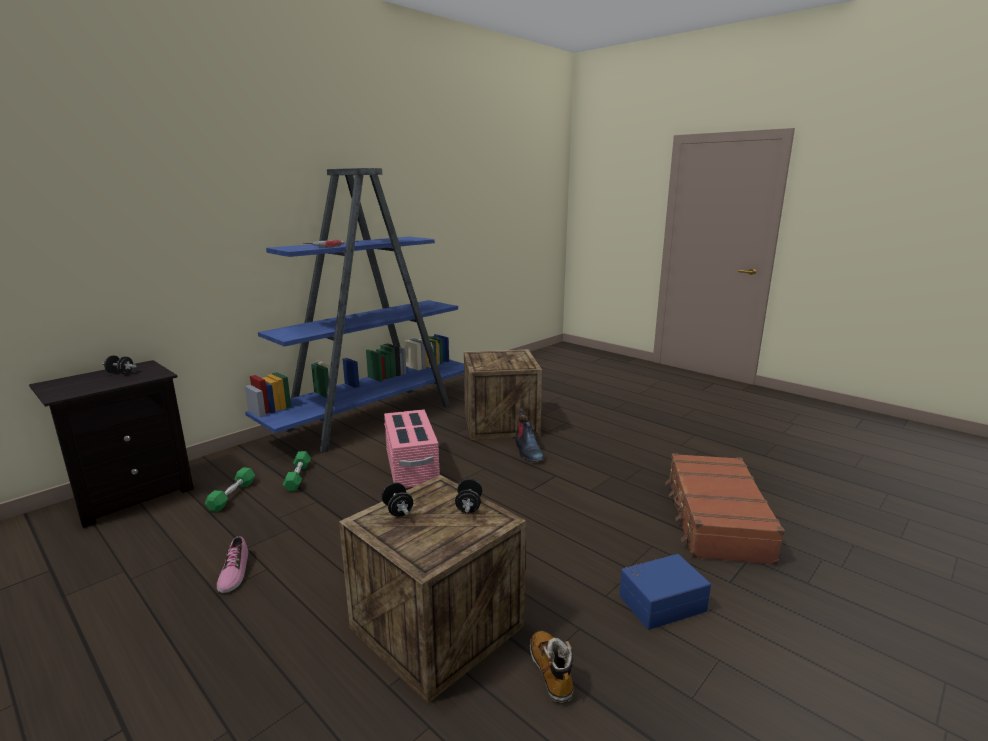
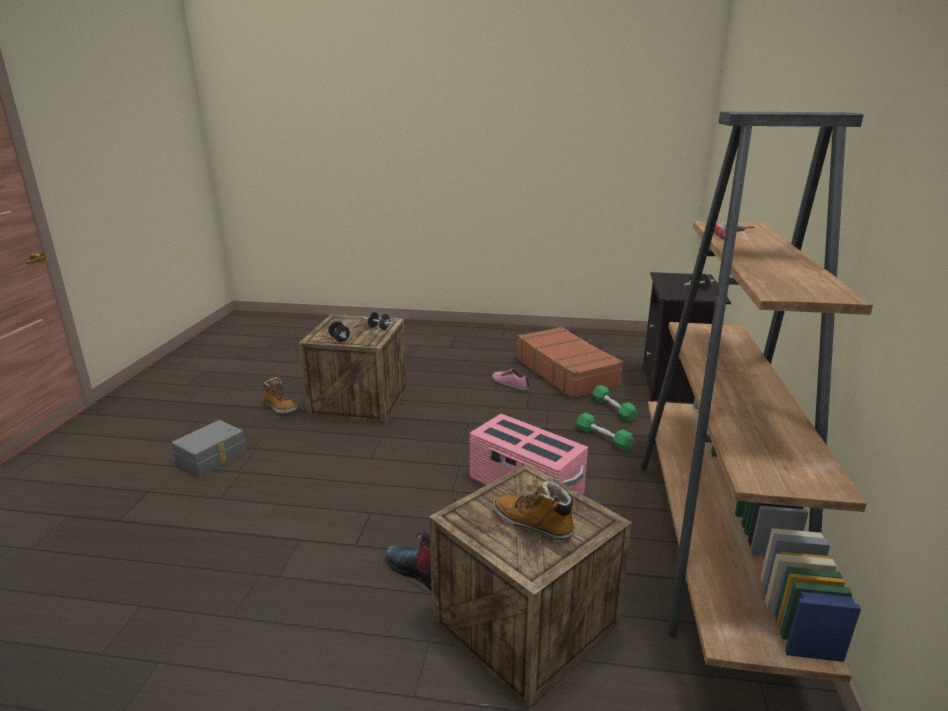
camera: 145 degrees right, 5 degrees up
(374, 417) = (711, 545): blue bookcase -> brown bookcase
(502, 358) = (533, 524): none -> boot
(660, 602) = (213, 458): blue storage box -> grey storage box
(715, 519) = (139, 556): brown suitcase -> brown suitcase (566, 372)

